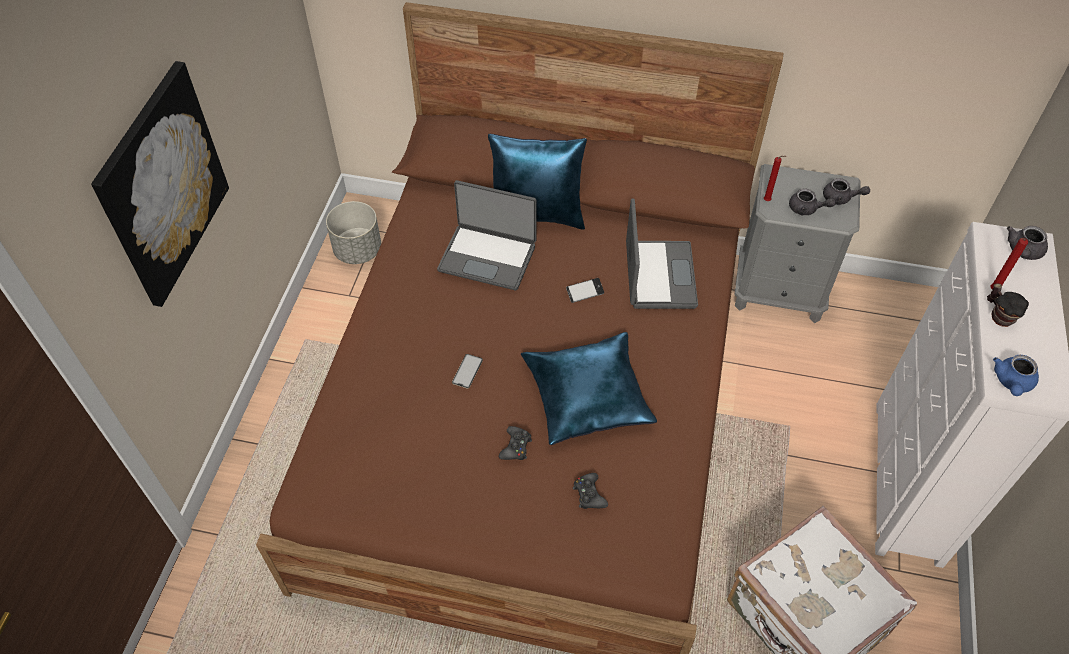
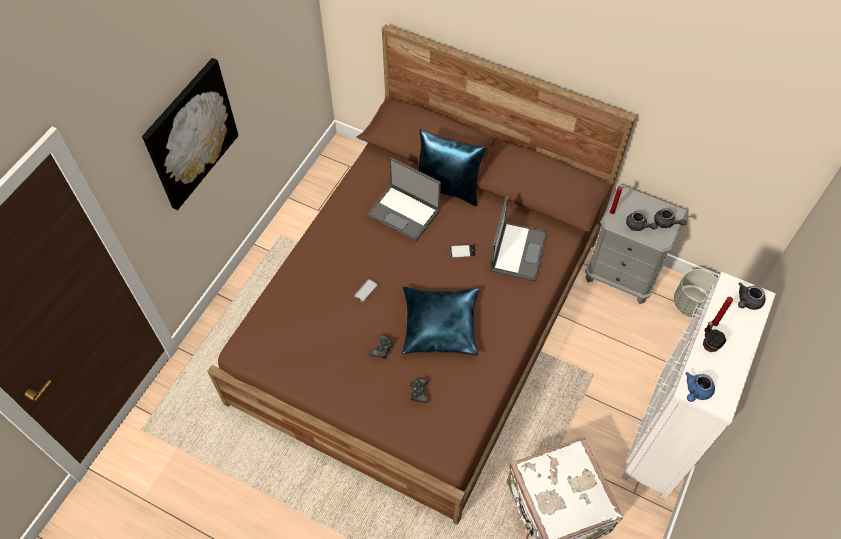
camera: 15 degrees right, 5 degrees up
(357, 250) = (332, 178): grey planter -> grey planter (691, 303)

